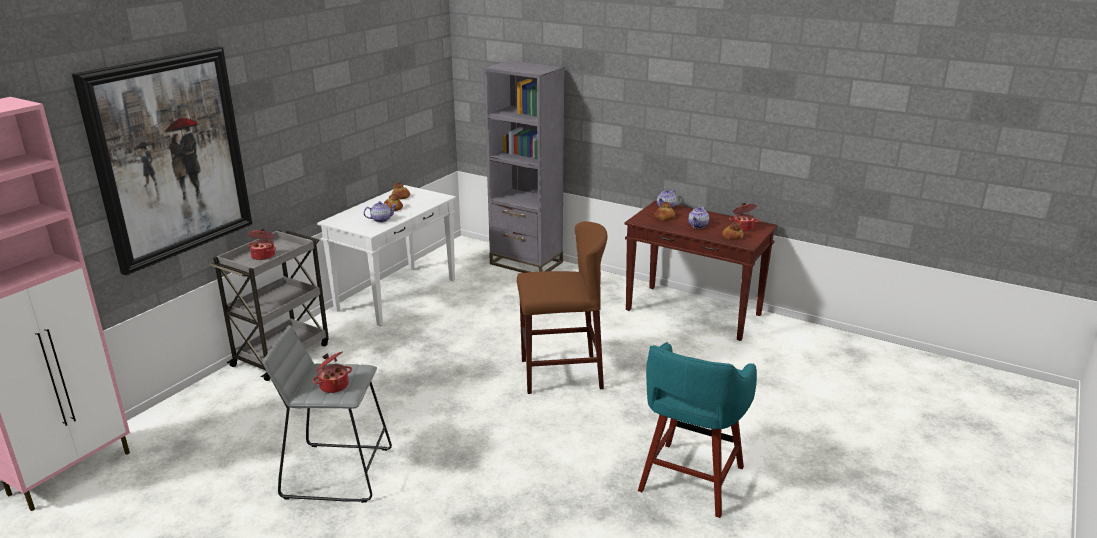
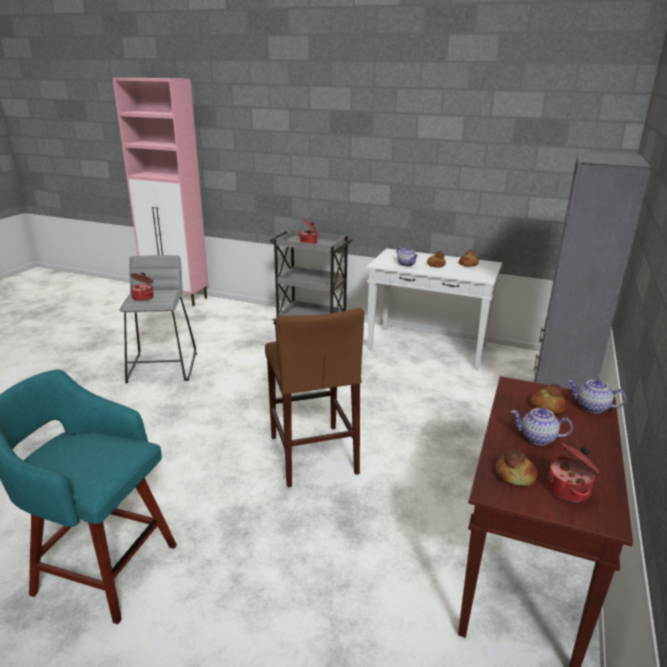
camera: 80 degrees right, 0 degrees up
(170, 157) = (278, 148): picture -> none

